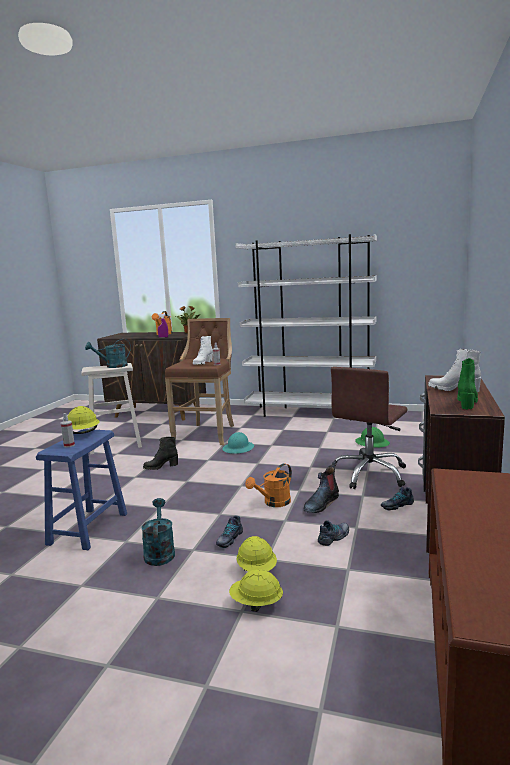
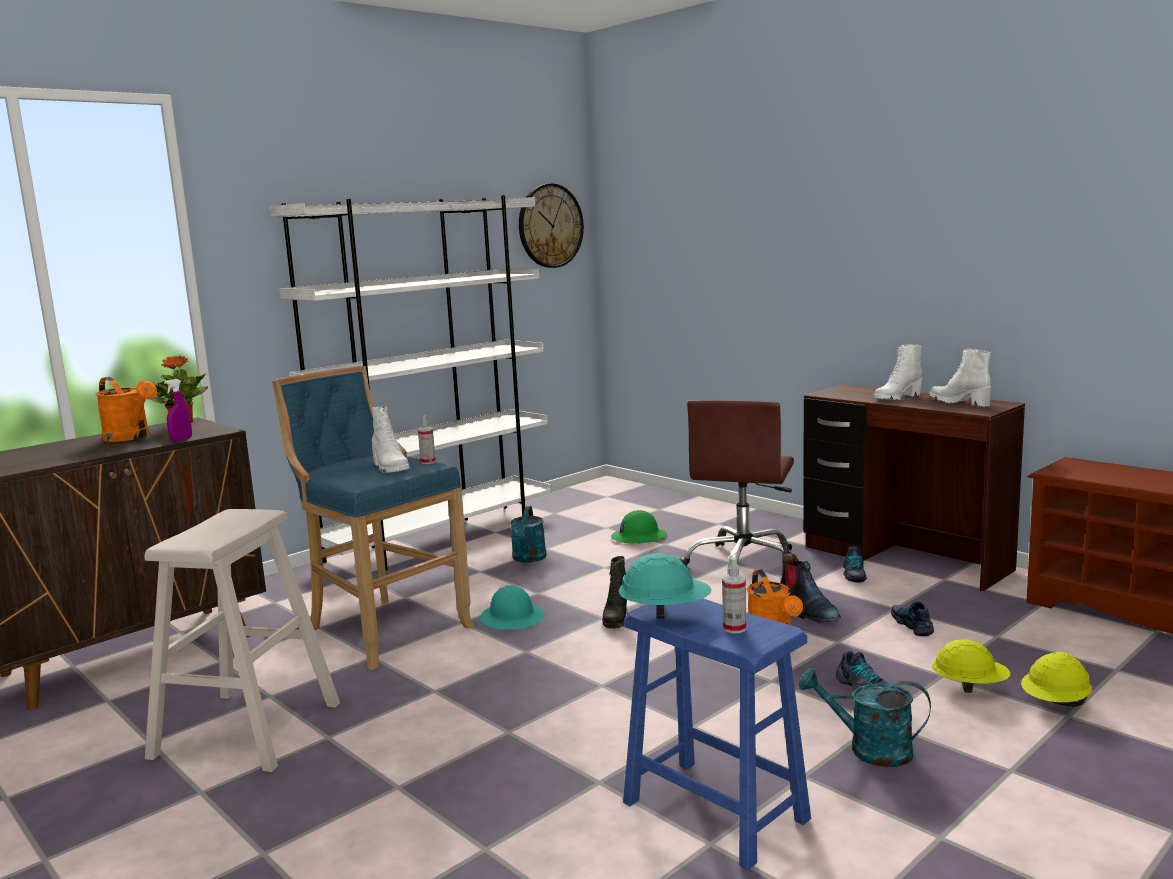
camera: 60 degrees left, 0 degrees up
(83, 433) = (665, 613): yellow hard hat -> turquoise hard hat
(112, 366) = (232, 523): turquoise watering can -> turquoise watering can (528, 559)
(161, 467) = (494, 698): black boot -> black boot (616, 619)
(207, 433) = (382, 629): brown stool -> blue stool
(369, 474) = (744, 564): brown office chair -> brown office chair turned 45 degrees clockwise
(423, 250) = (550, 226): none -> wall clock
(467, 402) = (959, 402): green boot -> white boot

